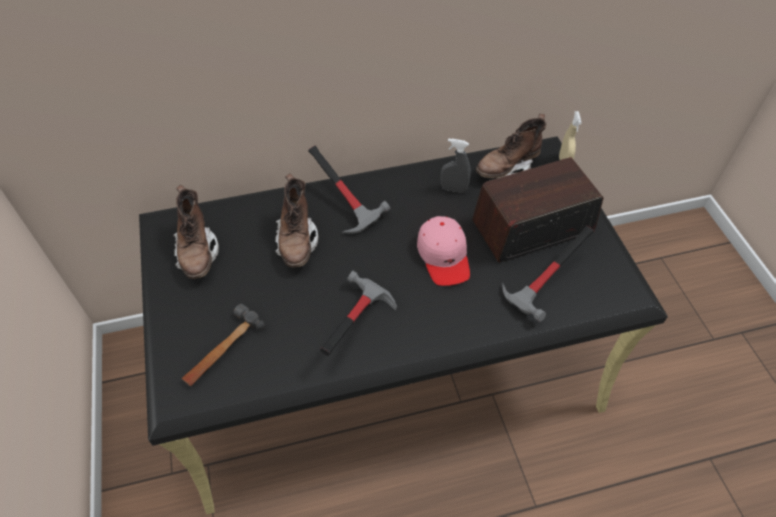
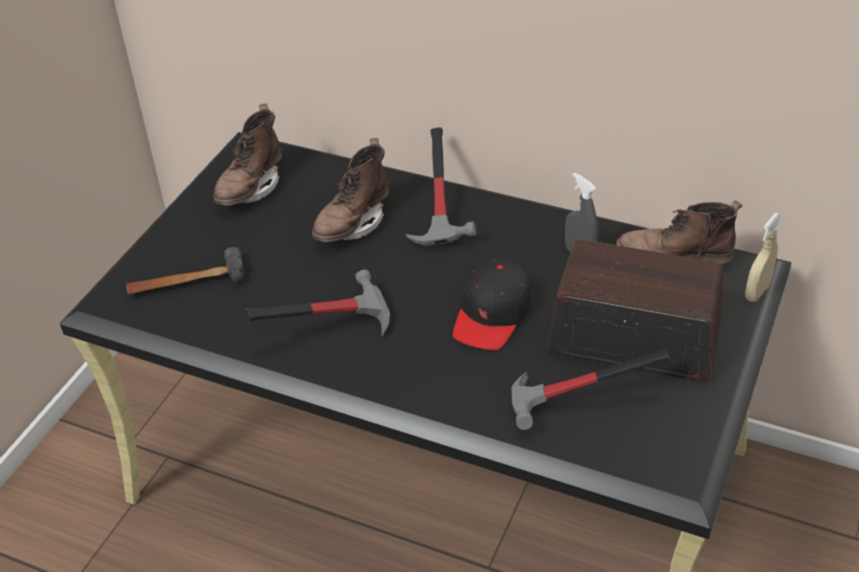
camera: 40 degrees right, 10 degrees down
(444, 256) = (492, 314): pink cap -> black cap

